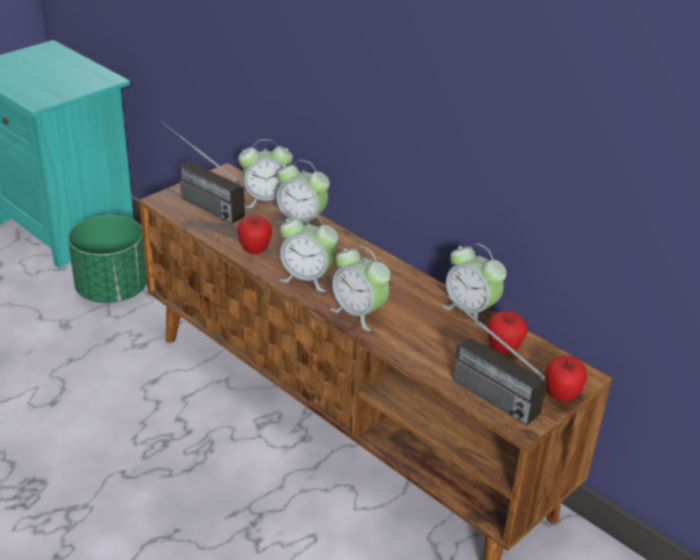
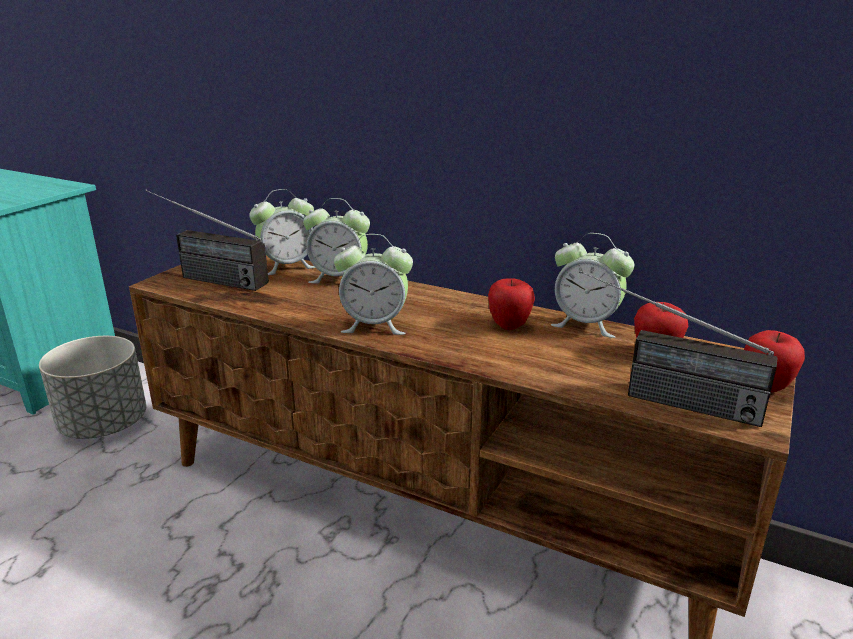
camera: 15 degrees left, 10 degrees down
(113, 290) = (105, 425): green planter -> grey planter
(255, 250) = (296, 310): apple -> apple (509, 326)
(358, 313) = (460, 348): alarm clock -> none

